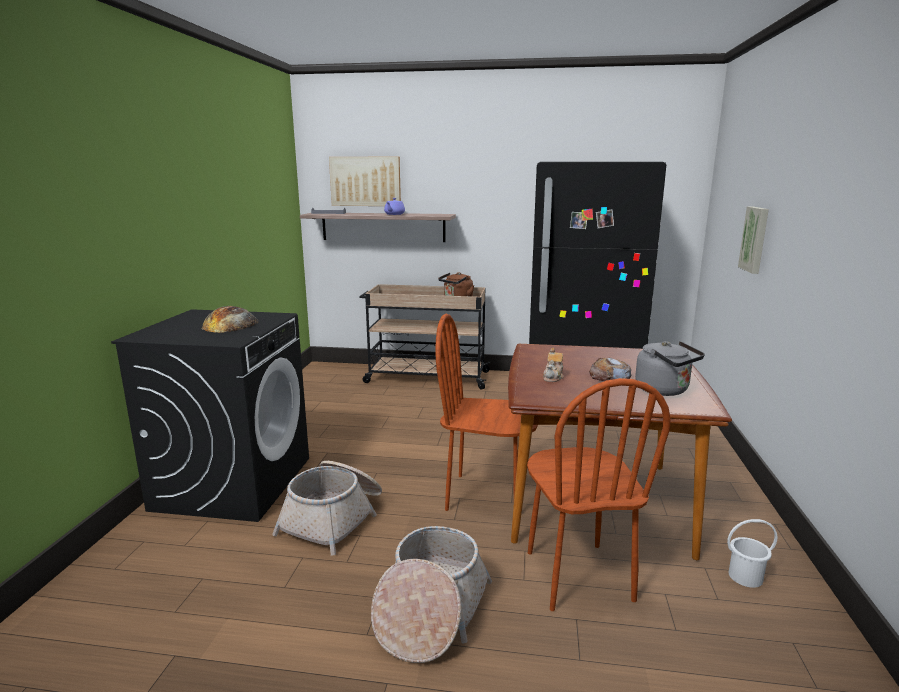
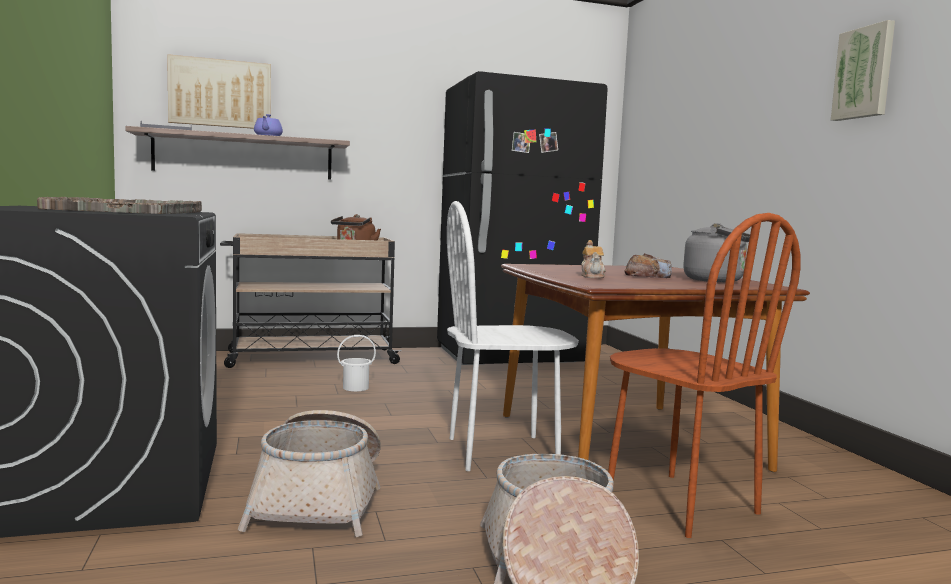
camera: 25 degrees left, 10 degrees down
(230, 324) = (128, 210): bread -> grey tray
(486, 496) = (502, 452): brown chair -> white chair
(745, 576) = (828, 477): white bucket -> white bucket (355, 388)
(755, 239) = (709, 161): picture -> picture (864, 73)

